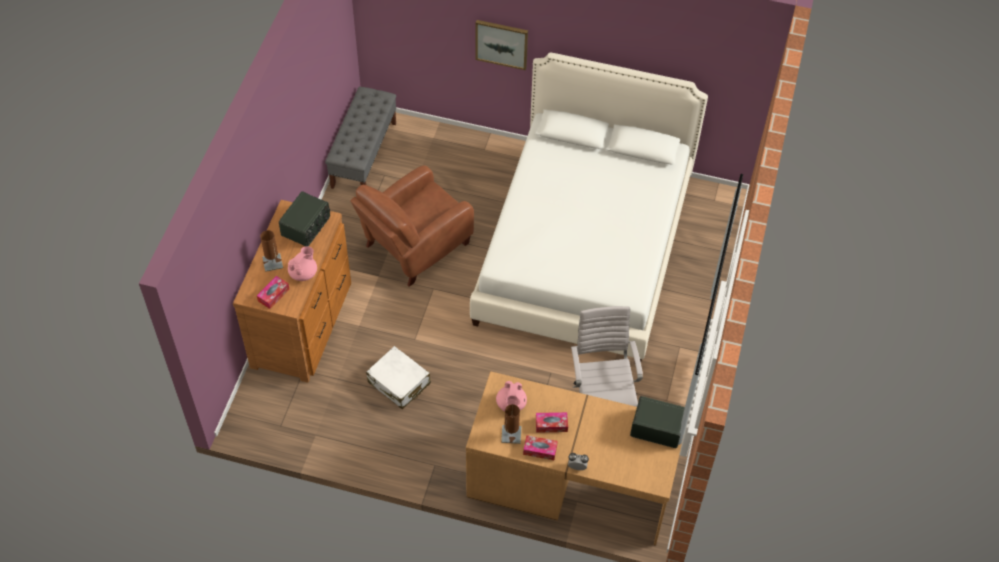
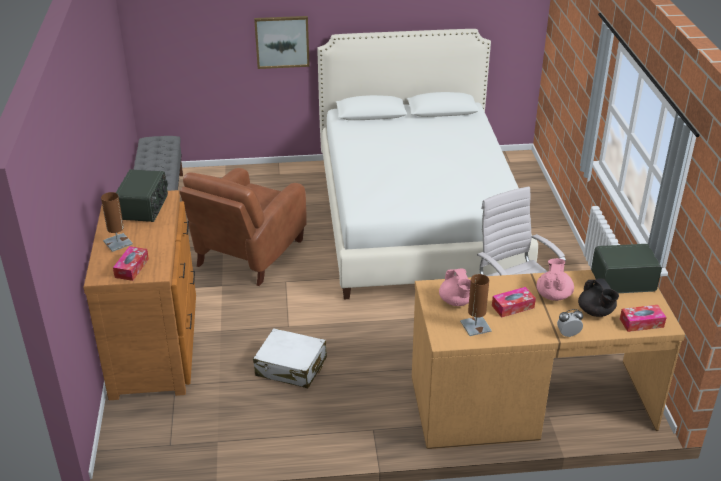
camera: 20 degrees left, 20 degrees down
(303, 273) = (159, 243): pink teapot -> pink teapot (553, 295)
(540, 450) = (517, 331): tissue box -> tissue box (641, 323)
(613, 452) = (596, 312): none -> black teapot

